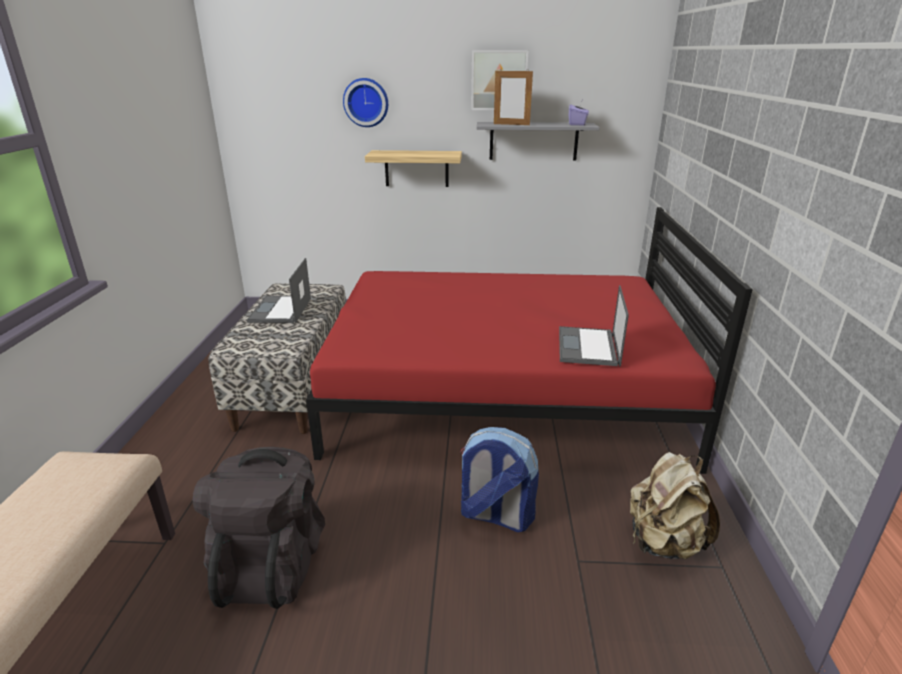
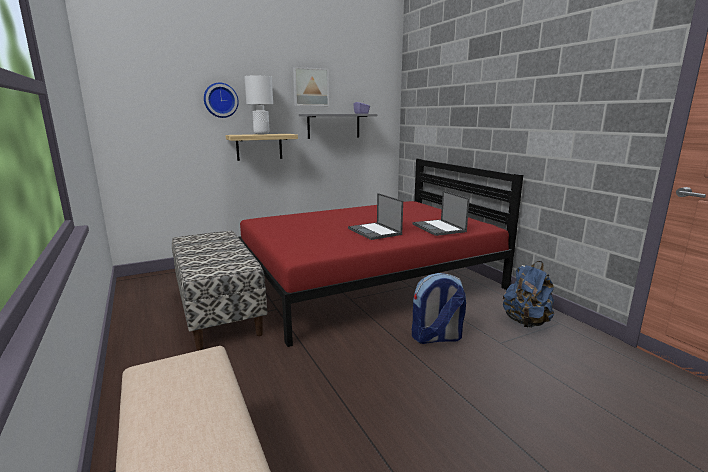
camera: 30 degrees left, 10 degrees down
(272, 564) = (330, 411): black backpack -> none
(280, 310) = (205, 249): laptop -> laptop (375, 231)
(415, 152) = (261, 134): none -> white table lamp
(511, 124) = (325, 113): picture frame -> none
(663, 542) = (526, 322): beige backpack -> blue backpack

